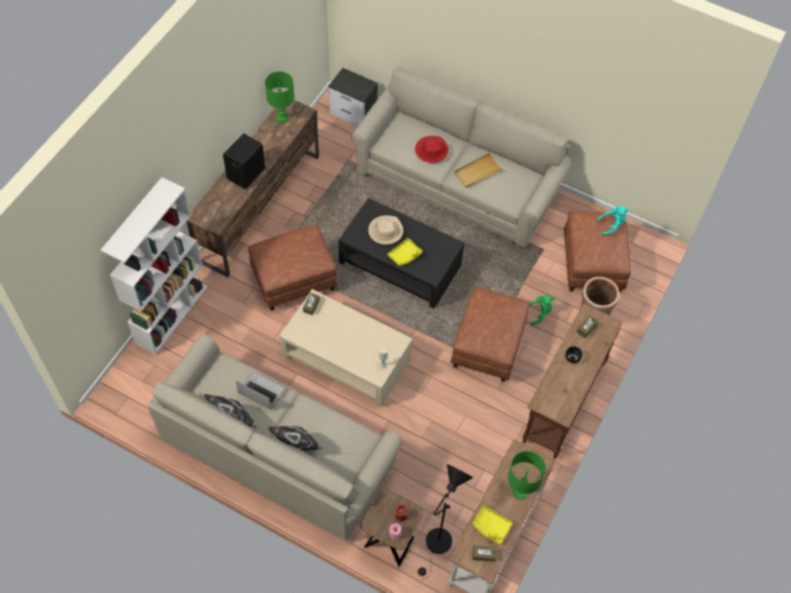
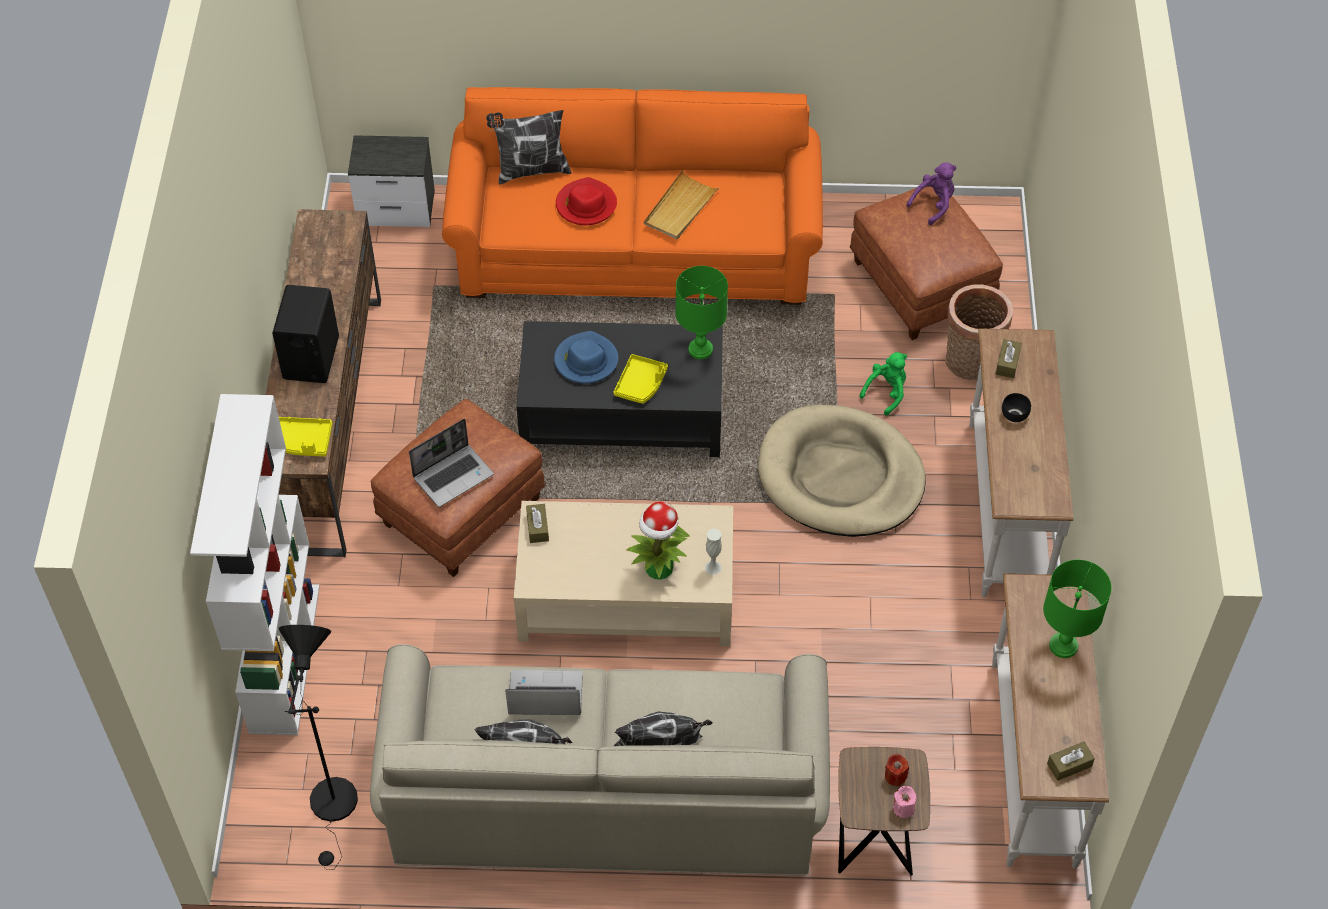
camera: 25 degrees left, 5 degrees down
(282, 117) = (316, 245): green table lamp -> green table lamp (700, 349)
(285, 261) = (453, 475): none -> laptop
(356, 353) = (659, 568): none -> potted plant
(385, 231) = (585, 360): beige hat -> blue hat
(415, 121) = (531, 170): none -> pillow
(437, 546) = (951, 815): black floor lamp -> black floor lamp (334, 809)
(458, 182) = (636, 247): beige sofa -> orange sofa
(488, 346) = (840, 476): brown ottoman -> beige dog bed
(491, 527) = (1054, 718): yellow tray -> yellow tray (303, 442)
(562, 402) = (1004, 508): brown console table -> white console table
(612, 225) = (934, 204): turquoise plush toy -> purple plush toy

